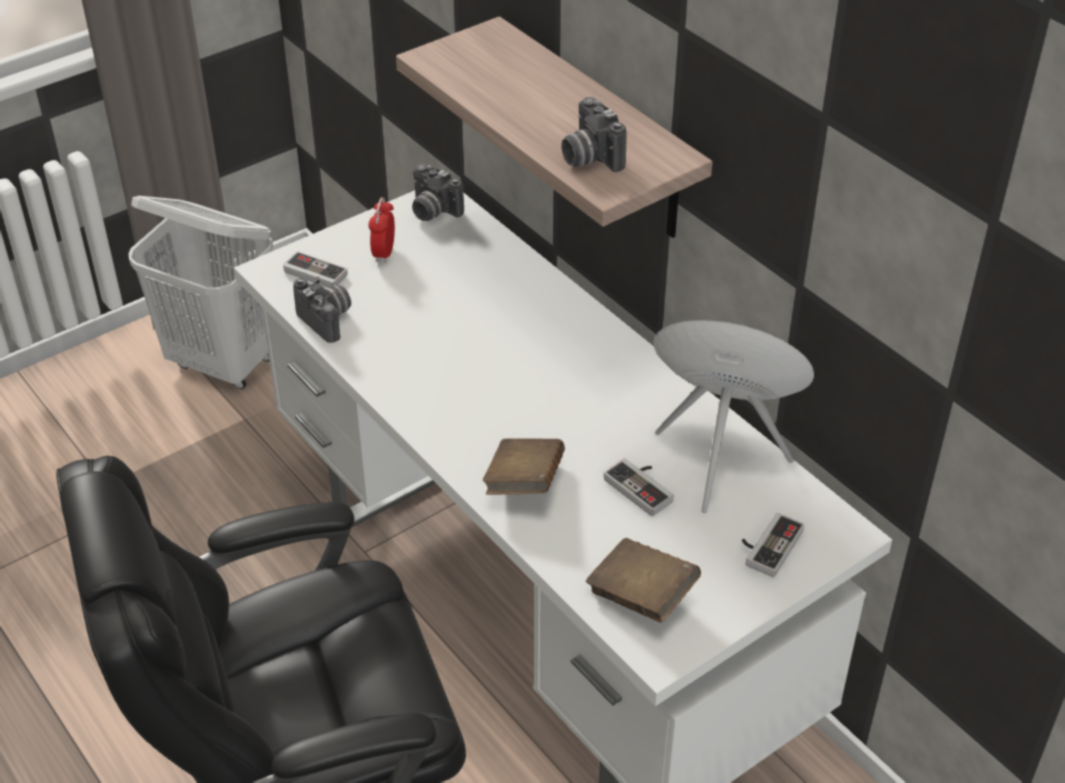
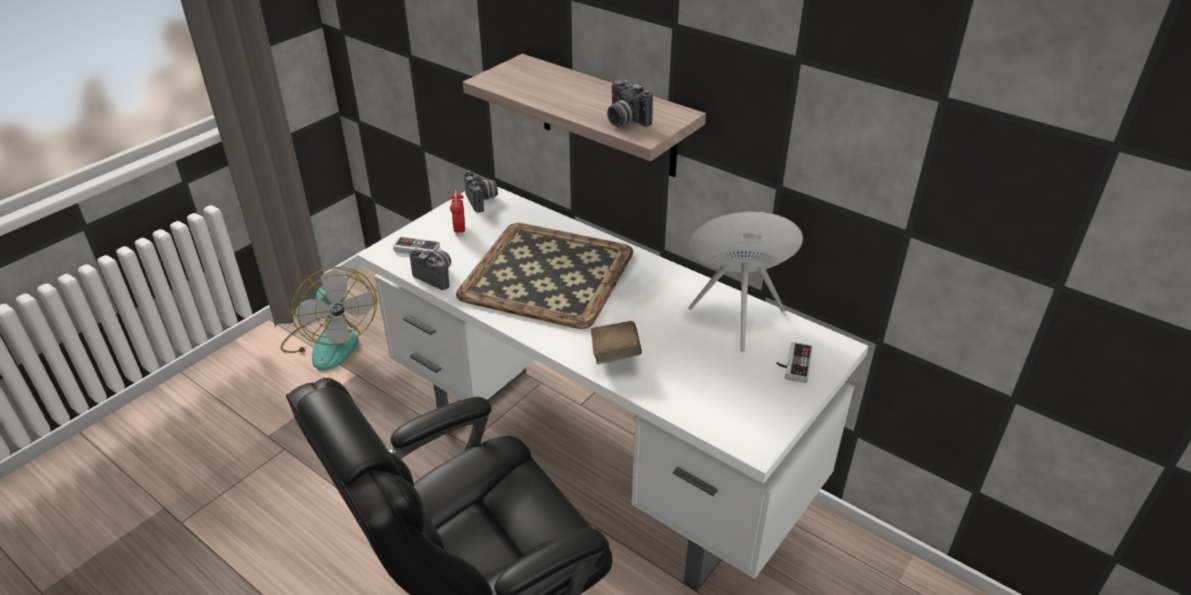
camera: 15 degrees left, 5 degrees down
(223, 363) = (330, 341): white laundry basket -> fan
(432, 211) = (482, 200): camera -> camera turned 135 degrees counterclockwise
(479, 346) = (548, 275): none -> tray
(641, 596) = (726, 411): brown book -> none
(643, 487) = (695, 343): game controller -> none

